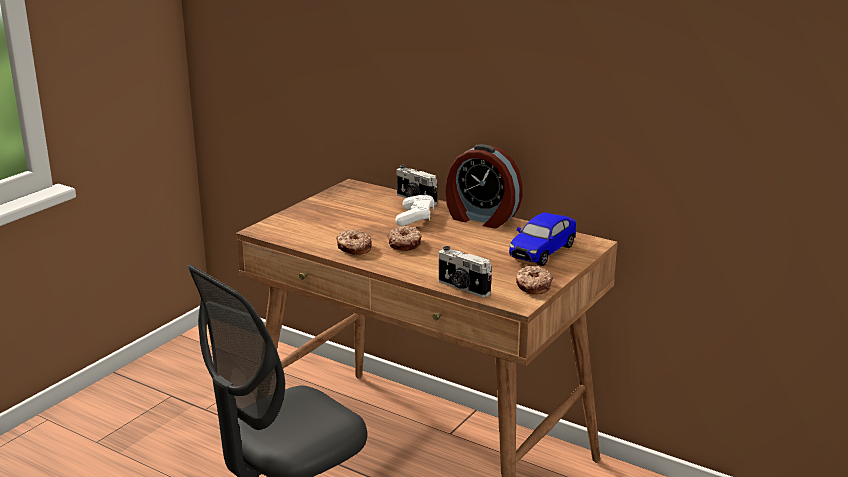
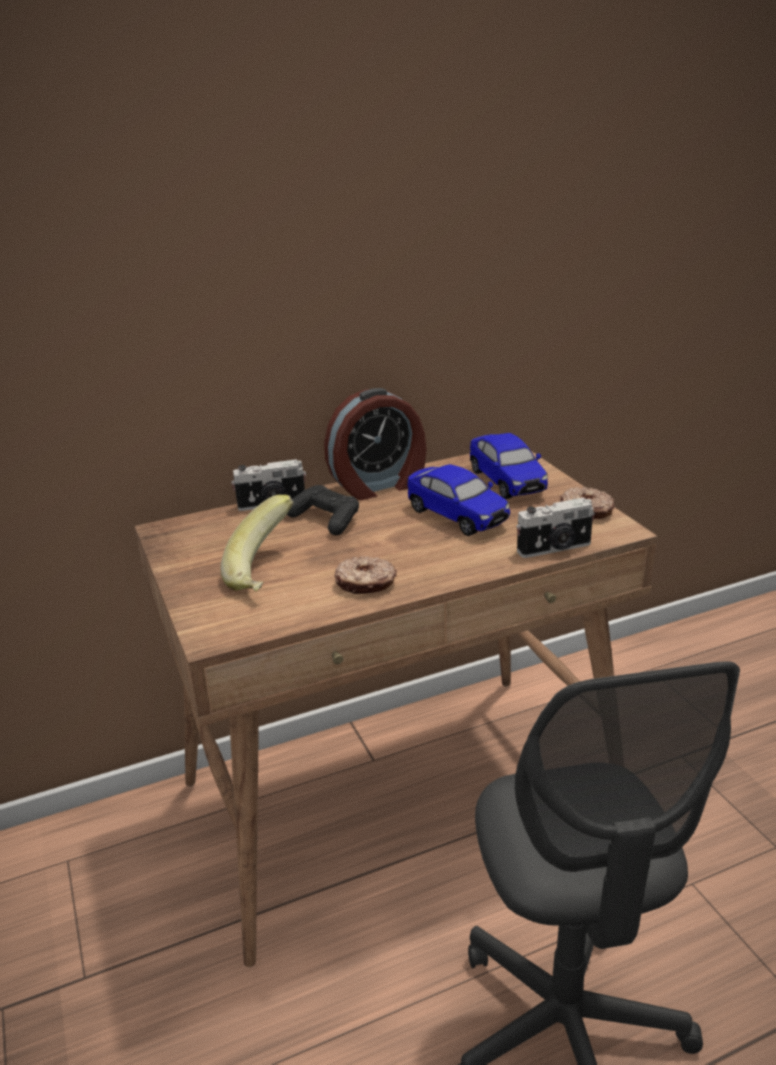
camera: 55 degrees left, 5 degrees up
(336, 222) = (267, 572): none -> banana
(405, 244) = (393, 547): donut -> none
(415, 218) = (325, 519): white game controller -> black game controller
(468, 250) = (457, 516): none -> toy car

